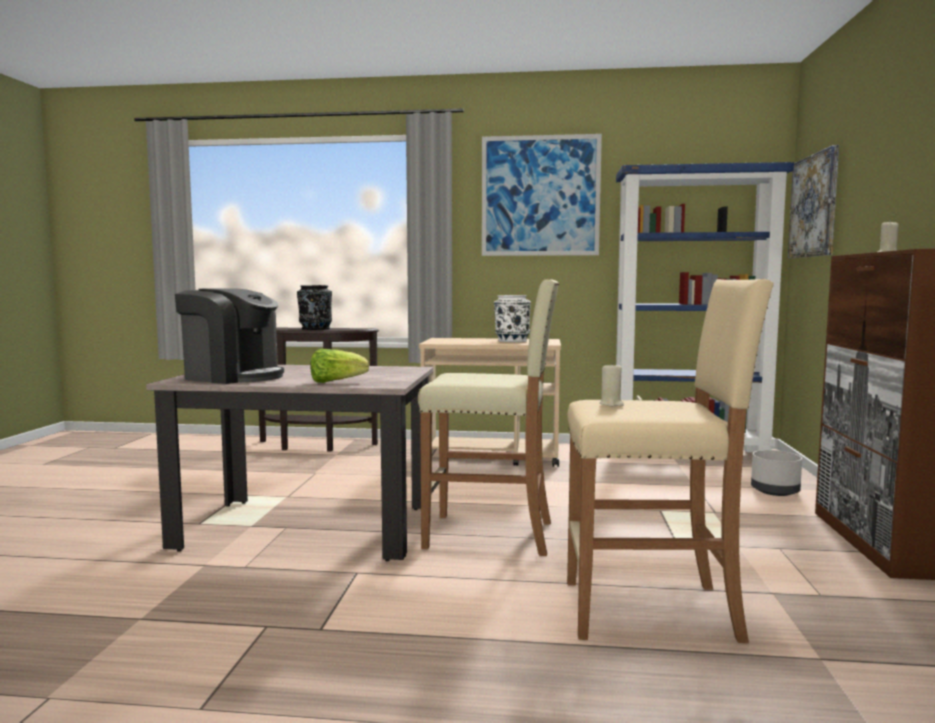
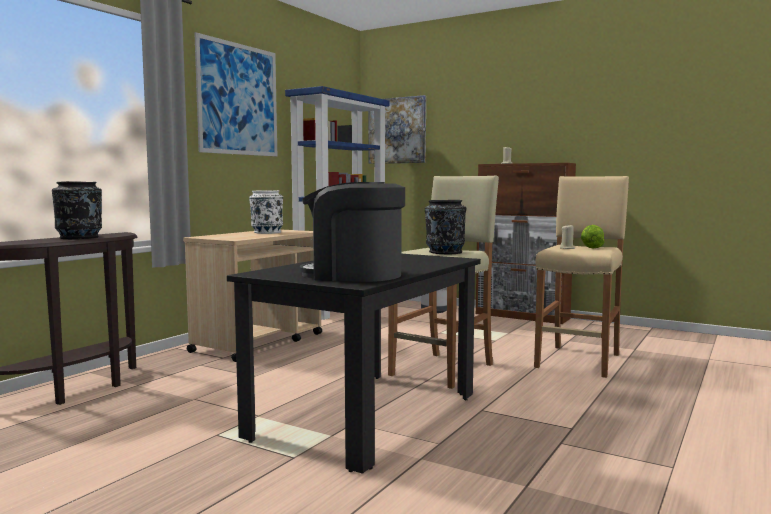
camera: 65 degrees left, 0 degrees up
(233, 376) = (354, 275): coffee machine -> coffee machine turned 120 degrees counterclockwise
(307, 528) = (366, 416): beige dining table -> black dining table
(336, 382) = (429, 263): lettuce -> lettuce (590, 247)
(463, 379) = (445, 252): none -> black vase

